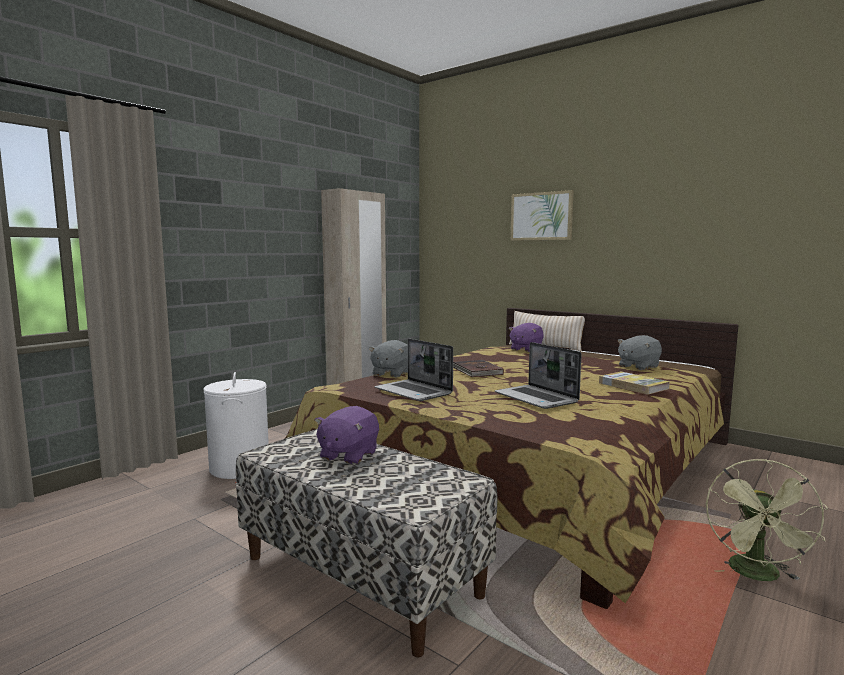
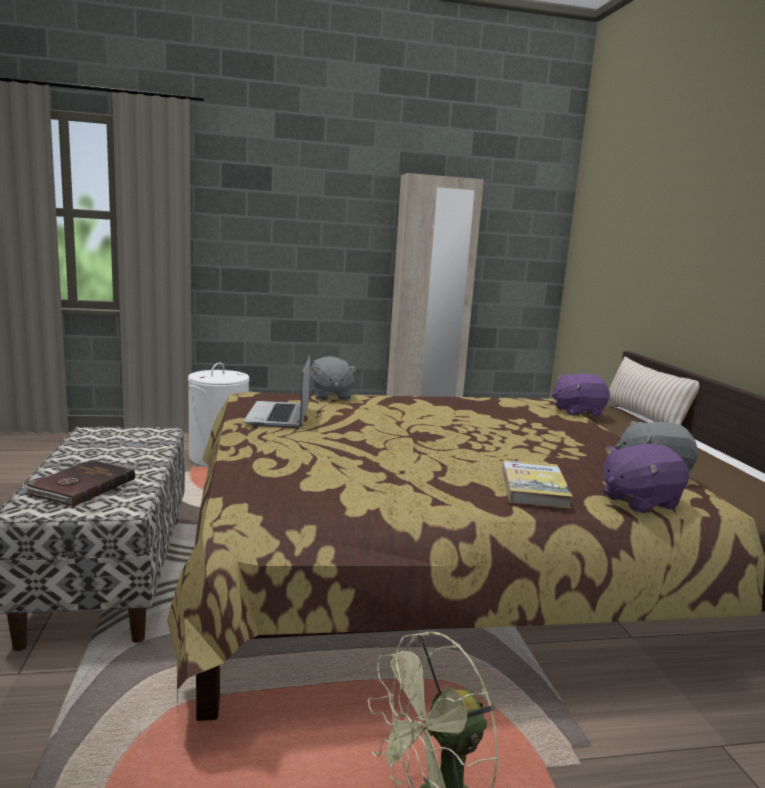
camera: 40 degrees right, 5 degrees up
(348, 455) = (126, 454): purple plush toy -> purple plush toy (638, 501)
(391, 373) = (330, 396): grey plush toy -> grey plush toy turned 75 degrees counterclockwise
(476, 371) = (413, 416): brown book -> brown book (81, 486)
(537, 398) = (359, 459): laptop -> none
(541, 216) = (684, 215): picture -> none

